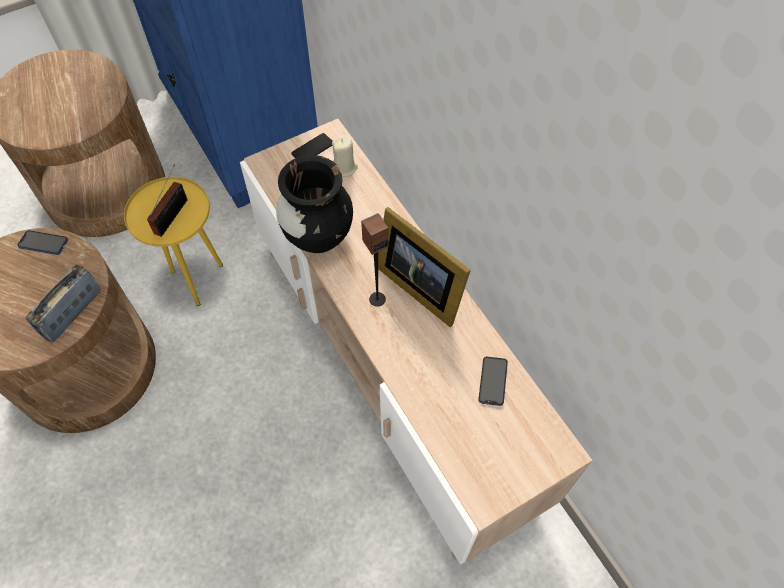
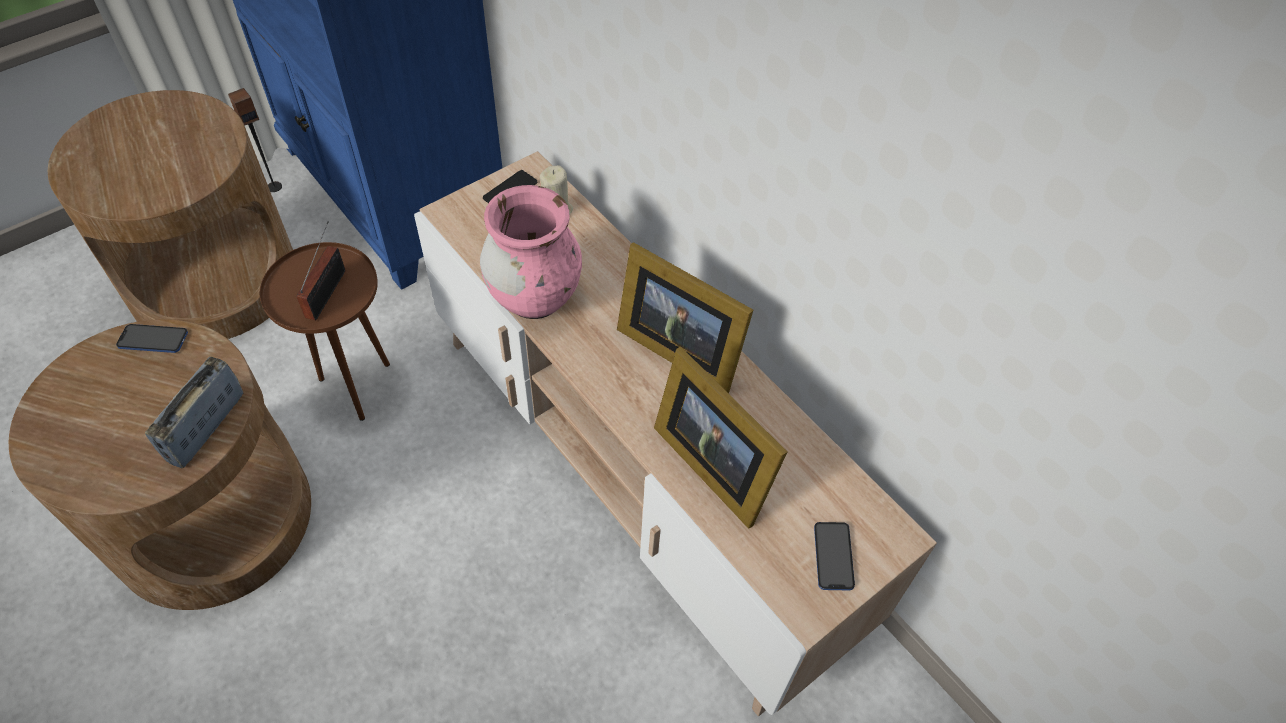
camera: 10 degrees left, 5 degrees down
(197, 280) = (357, 386): yellow side table -> brown side table
(318, 236) = (534, 298): black vase -> pink vase
(377, 299) = (624, 369): speaker -> speaker (274, 186)
(431, 378) = (712, 461): none -> picture frame
(492, 381) = (792, 458): phone -> phone (833, 556)

